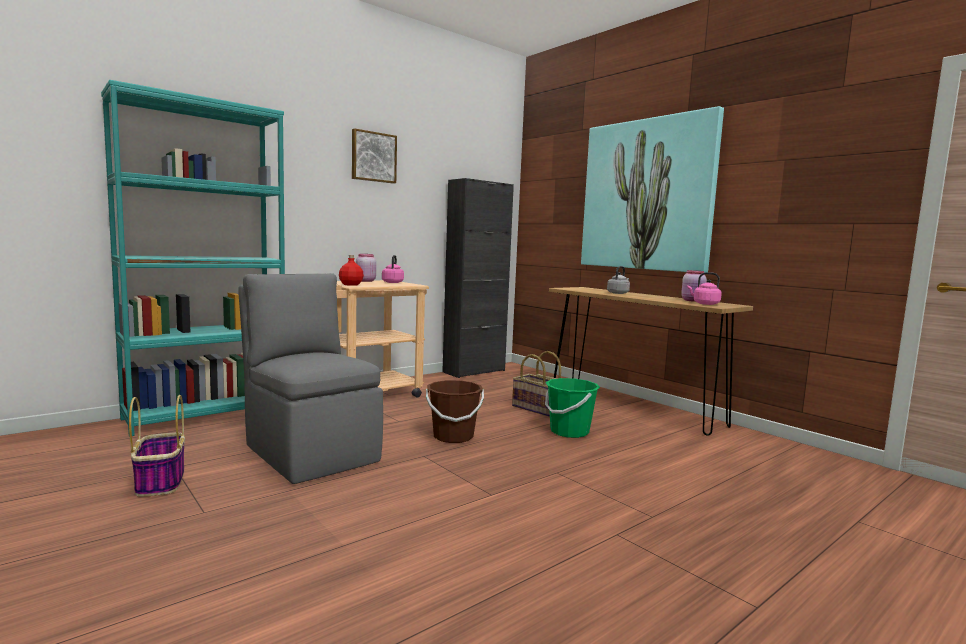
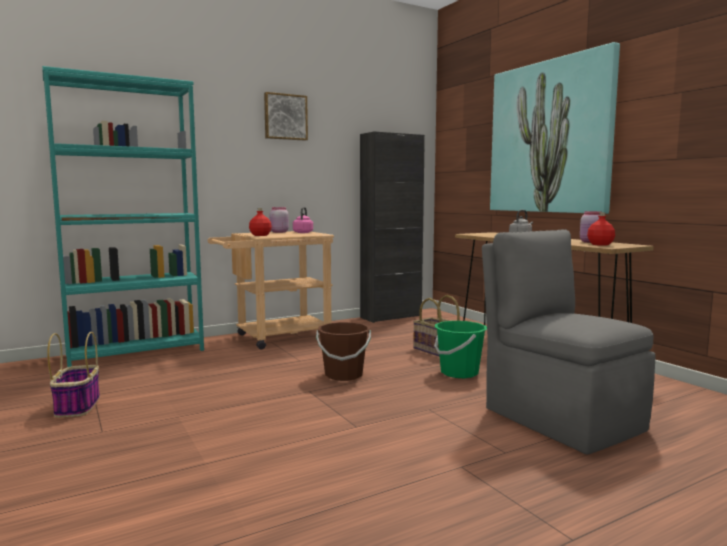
camera: 10 degrees right, 0 degrees up
(311, 452) = (210, 385): grey chair -> grey chair (560, 418)
(704, 304) = (599, 244): pink kettle -> red bottle

